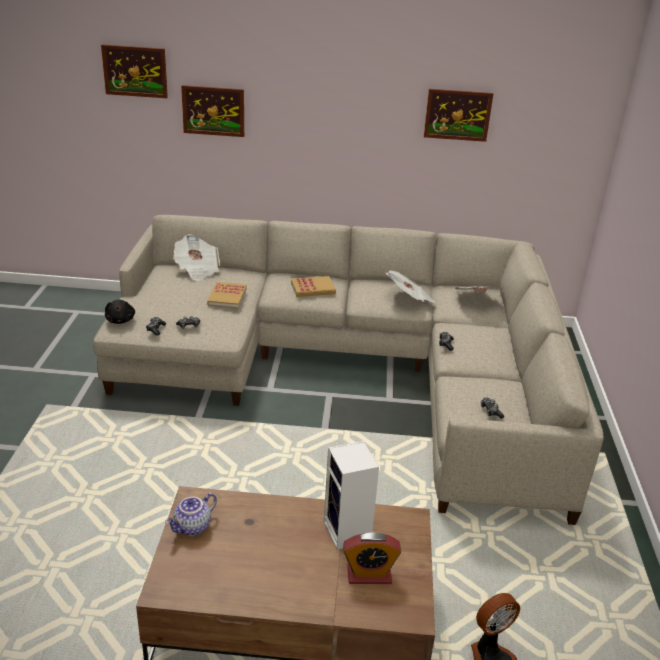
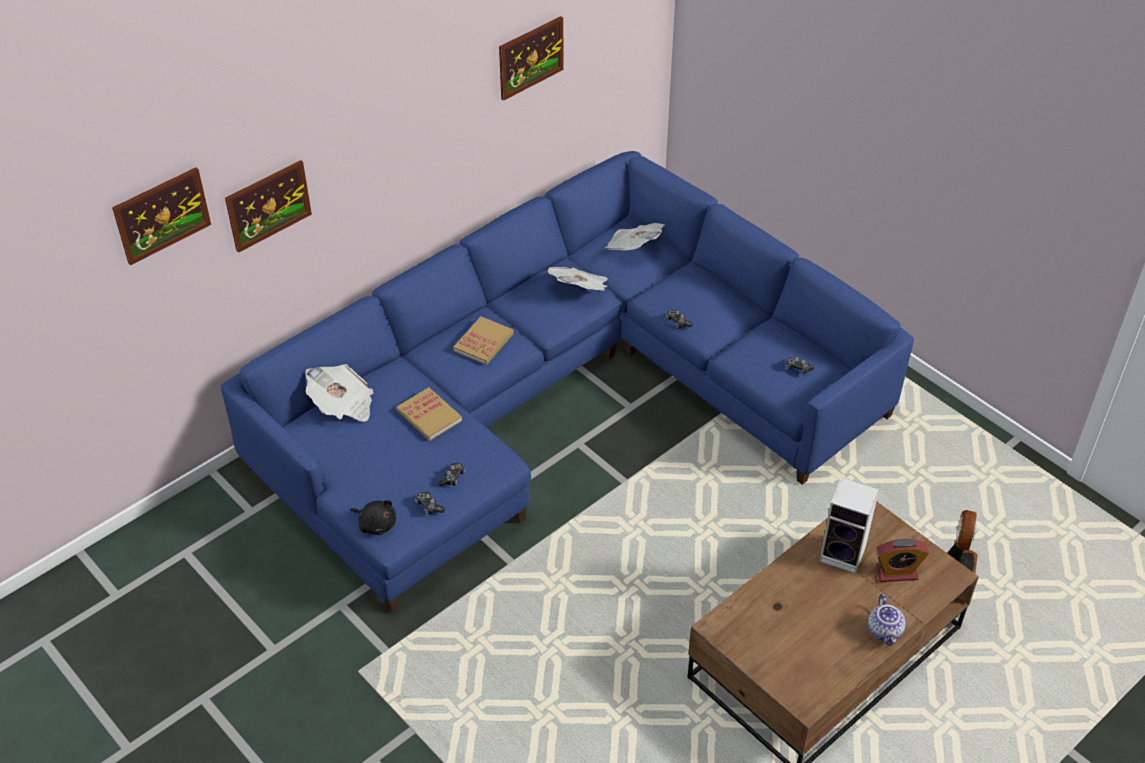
camera: 45 degrees left, 15 degrees up
(193, 527) = (752, 645): teapot -> teapot (885, 631)
(353, 369) = (558, 399): beige sofa -> blue sofa
(369, 575) = (896, 572): alarm clock -> alarm clock turned 45 degrees clockwise

